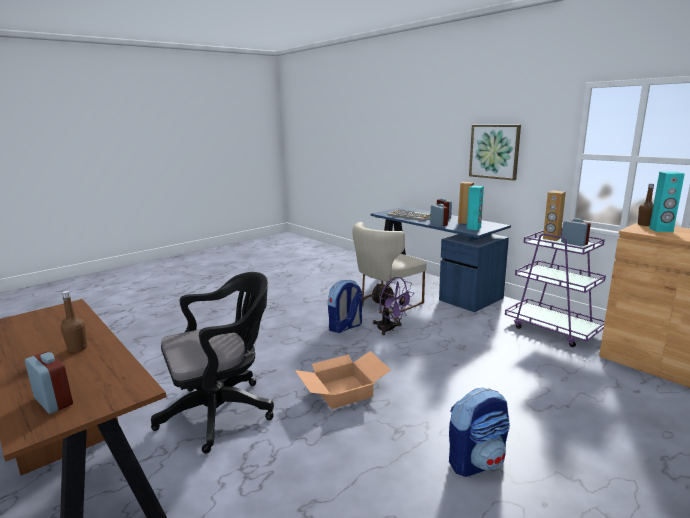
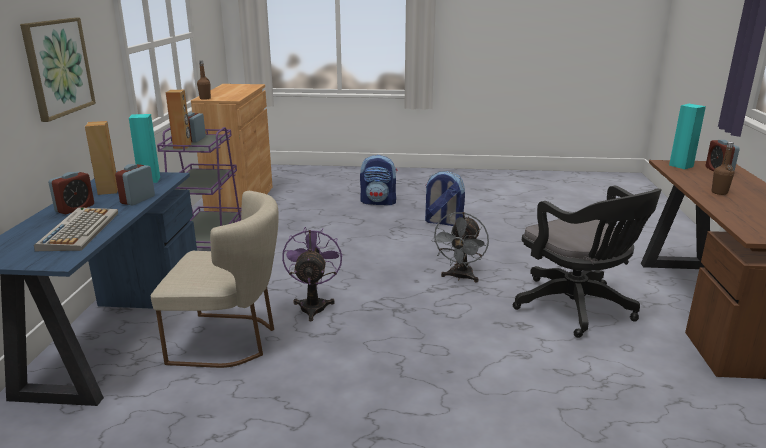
camera: 135 degrees left, 5 degrees up
(223, 411) = (577, 309): black office chair -> black office chair turned 135 degrees counterclockwise
(343, 392) = (460, 277): cardboard box -> grey fan
(345, 327) = (348, 333): backpack -> backpack (379, 202)
(661, 230) = (222, 95): turquoise speaker -> turquoise speaker (681, 166)

